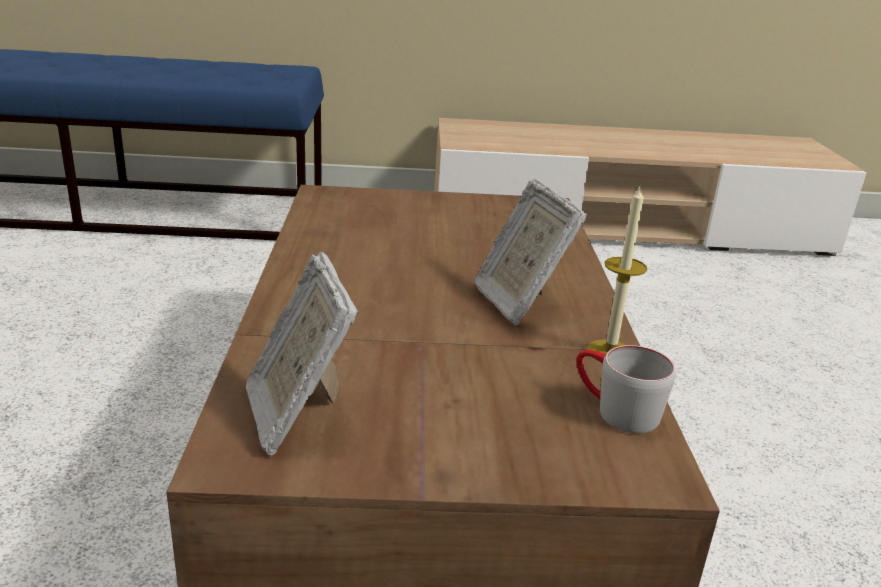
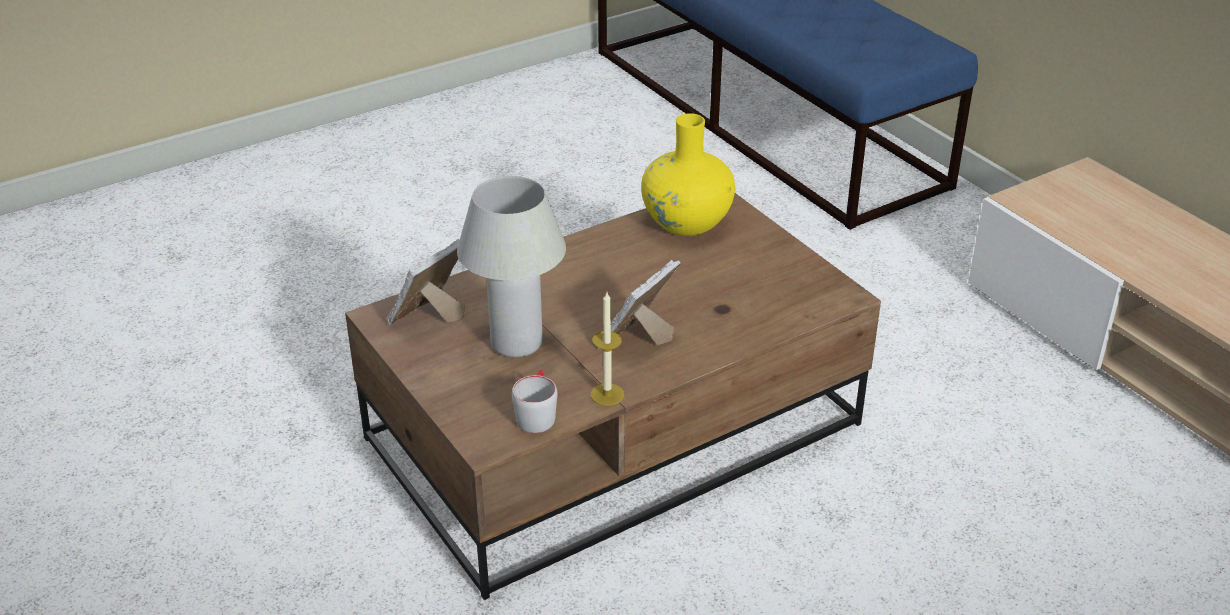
camera: 60 degrees right, 10 degrees up
(343, 215) = (686, 222): none -> yellow vase
(443, 371) = (516, 343): none -> white table lamp

